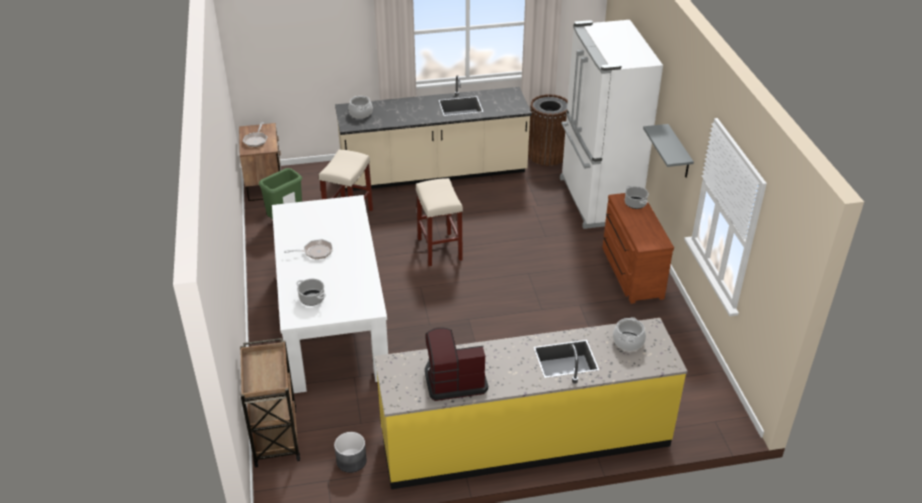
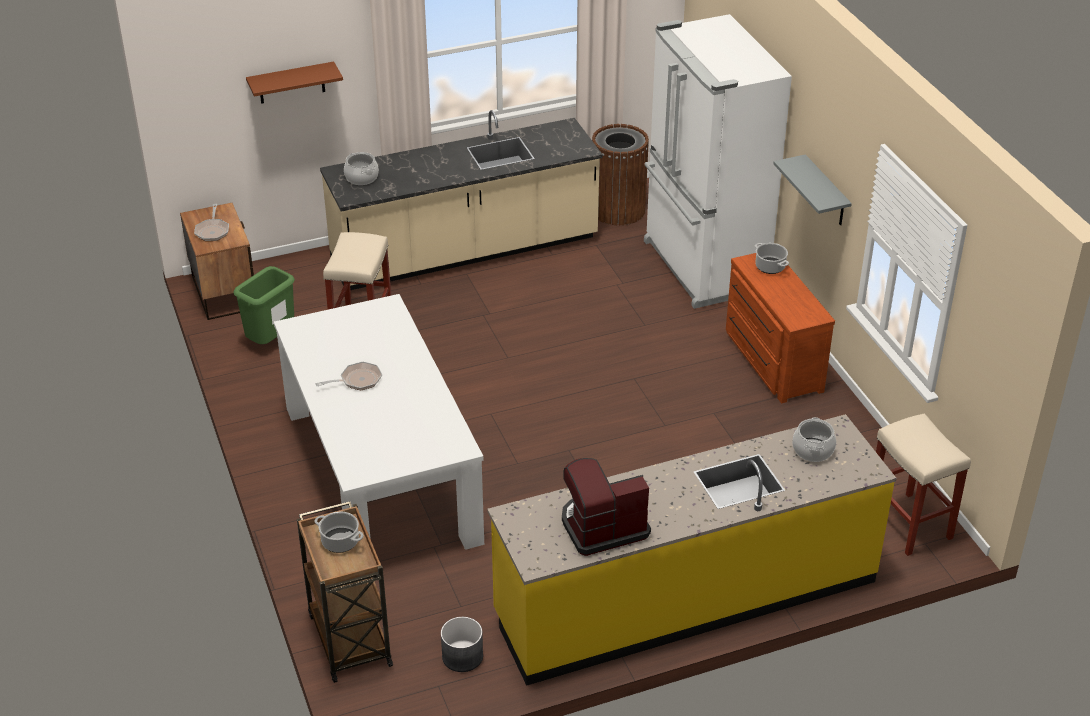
camera: 10 degrees left, 0 degrees up
(312, 299) = (374, 444): cooking pot -> cooking pot (341, 541)
(318, 43) = (291, 83): none -> brown shelf
(440, 249) = (504, 359): beige stool -> beige stool (909, 524)

